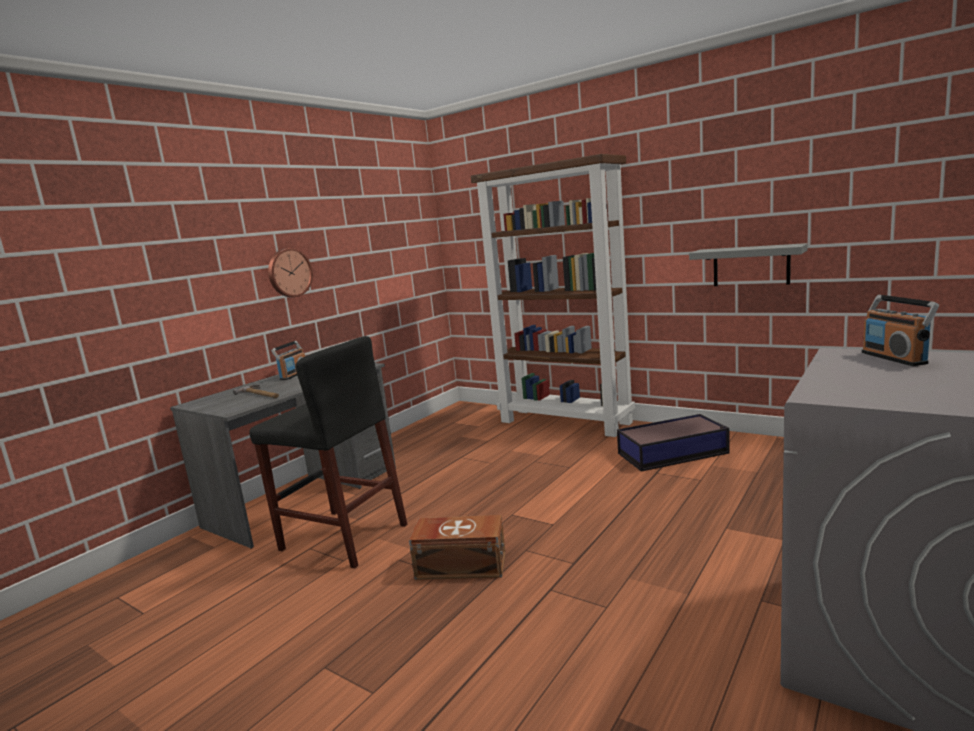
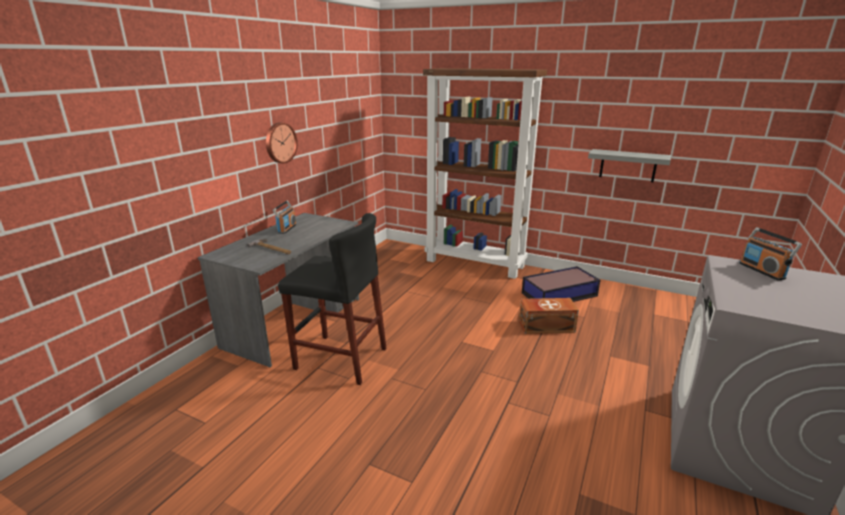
camera: 10 degrees left, 10 degrees up
(460, 565) = (438, 383): brown storage box -> brown storage box (545, 325)

